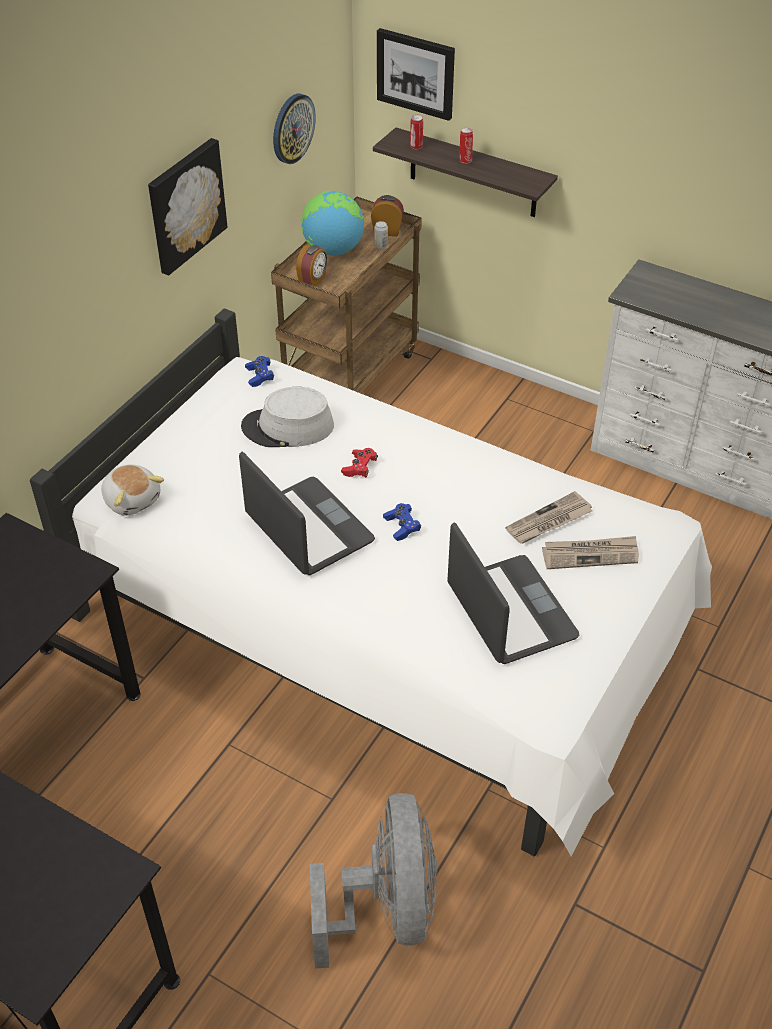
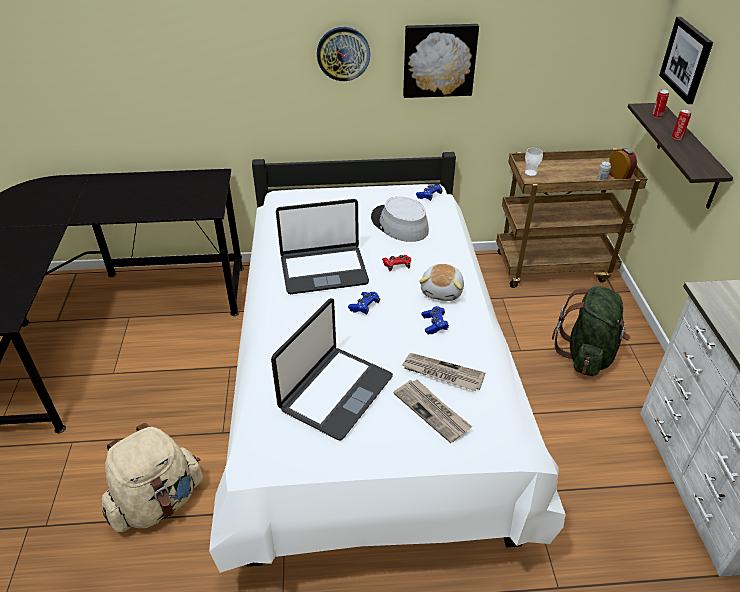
camera: 55 degrees right, 5 degrees down
(132, 499) = (286, 202): plush toy -> plush toy (442, 291)
(292, 128) = (570, 60): wall clock -> wall clock (343, 53)
(307, 528) = (323, 270): laptop -> laptop turned 60 degrees clockwise
(313, 281) = (530, 173): alarm clock -> cup
(333, 250) = (568, 167): globe -> none
(386, 909) = (158, 502): grey fan -> beige backpack
(477, 489) = (434, 324): none -> blue game controller
(493, 435) = (587, 354): none -> green backpack

